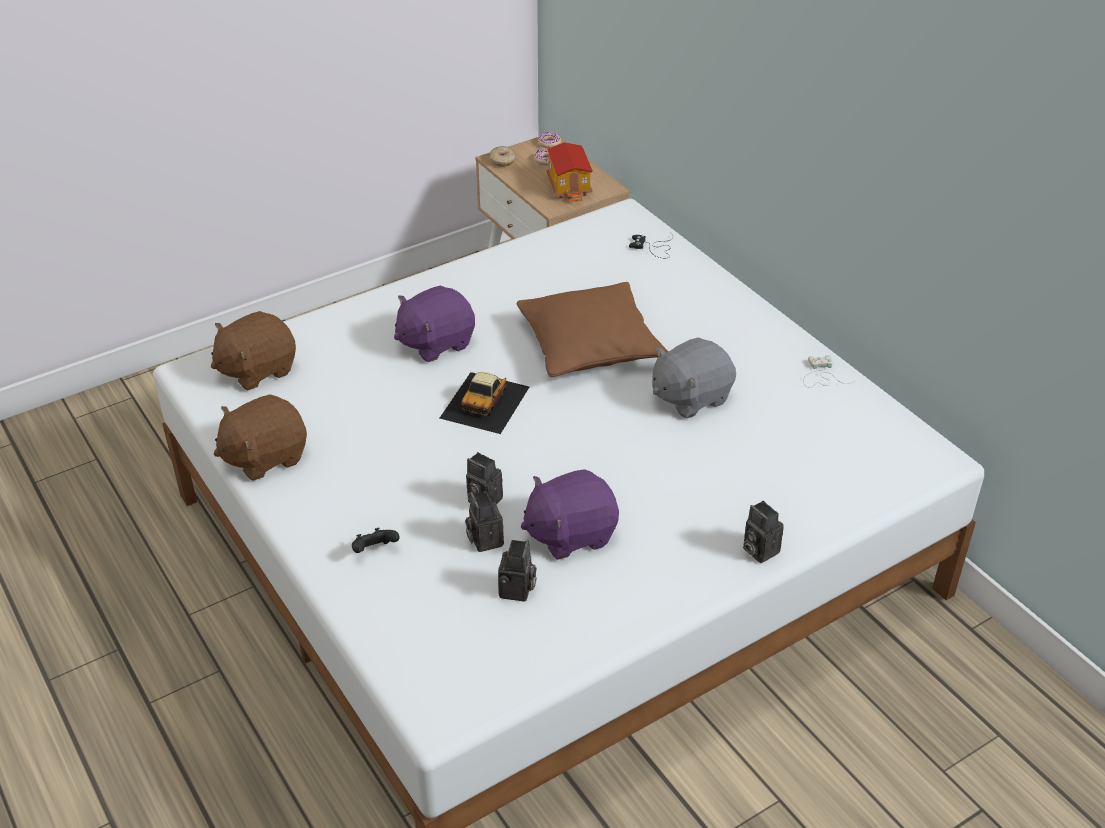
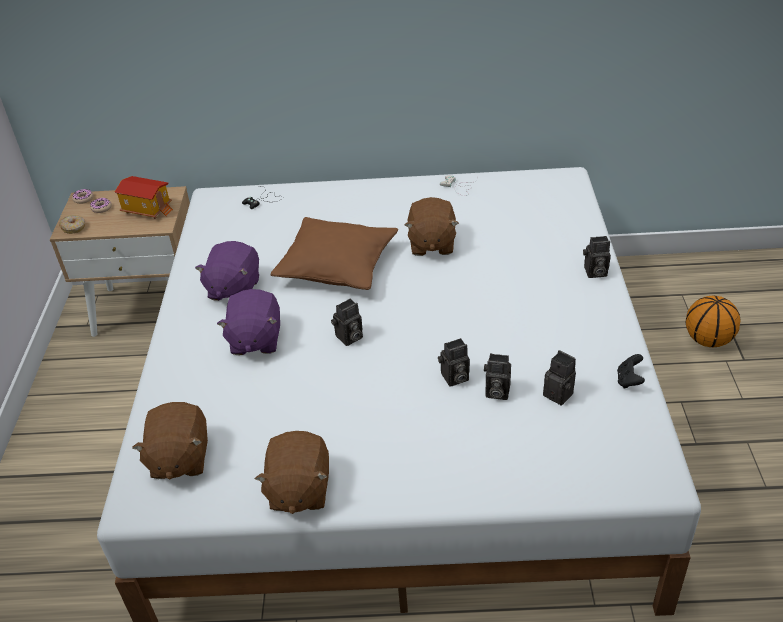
camera: 55 degrees left, 0 degrees up
(375, 551) = (465, 457): black game controller -> black game controller (629, 380)
(485, 402) = (349, 338): toy car -> camera
(570, 534) = (521, 347): purple plush toy -> purple plush toy (233, 289)
(690, 397) = (431, 244): grey plush toy -> brown plush toy
(928, 795) = (708, 340): none -> basketball

